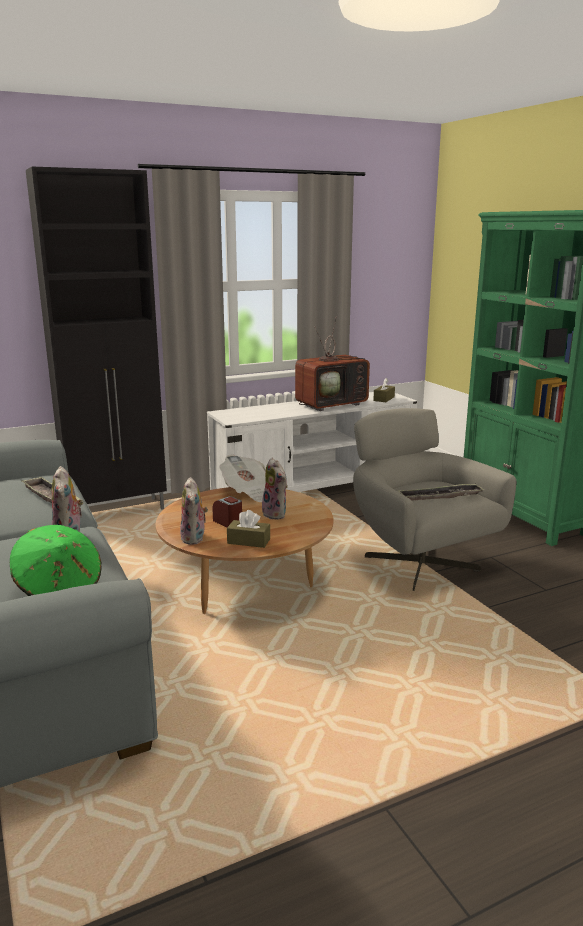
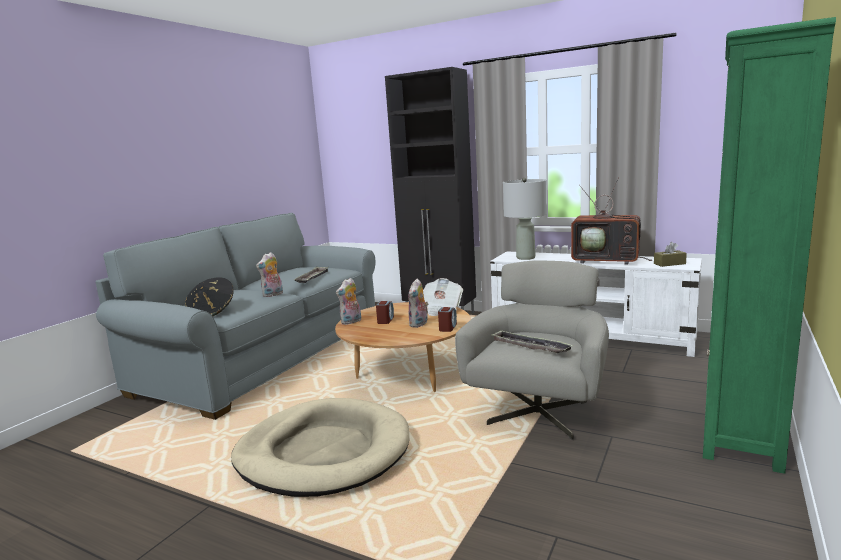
camera: 55 degrees right, 5 degrees down
(59, 588) = (212, 312): green hat -> black hat
(248, 541) = (367, 332): brown tissue box -> none
(252, 414) = (526, 257): none -> grey table lamp
(312, 507) = (447, 327): none -> alarm clock
(355, 691) = (323, 452): none -> beige dog bed

